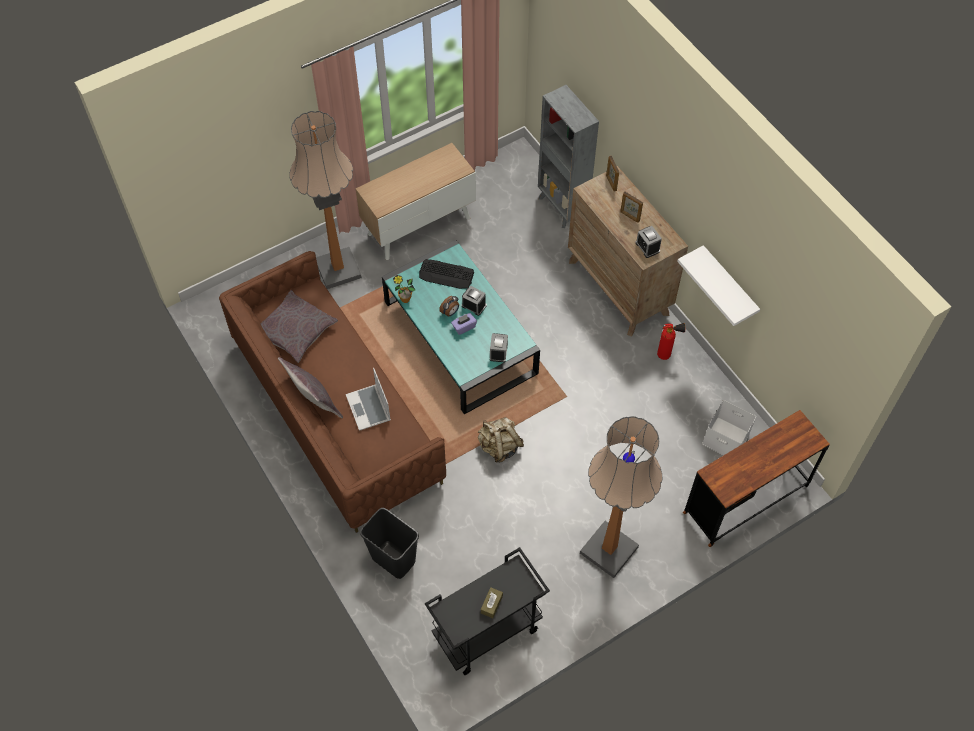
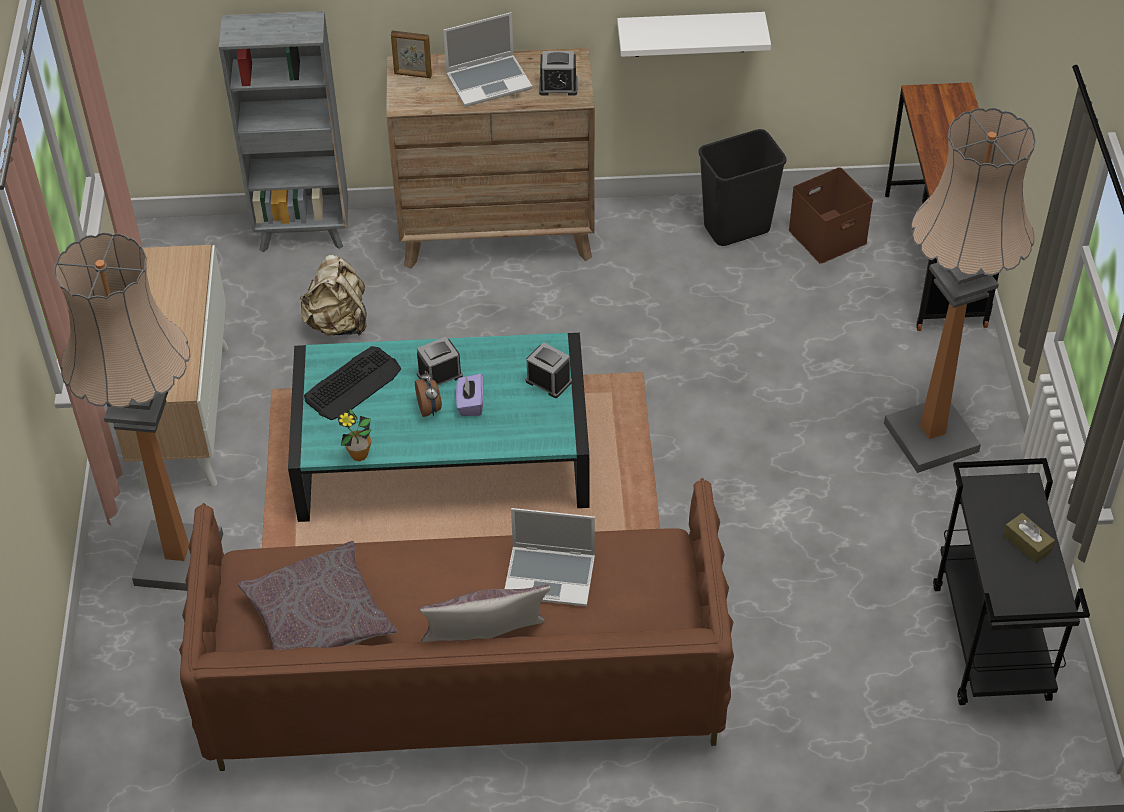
camera: 60 degrees left, 10 degrees down
(392, 560) = (796, 714): black trash can -> black trash can (736, 229)
(499, 446) = (676, 489): beige backpack -> beige backpack (338, 323)
(629, 216) = (489, 81): picture frame -> laptop
(667, 355) = (650, 235): fire extinguisher -> none
(724, 439) = (827, 237): white storage box -> brown storage box

